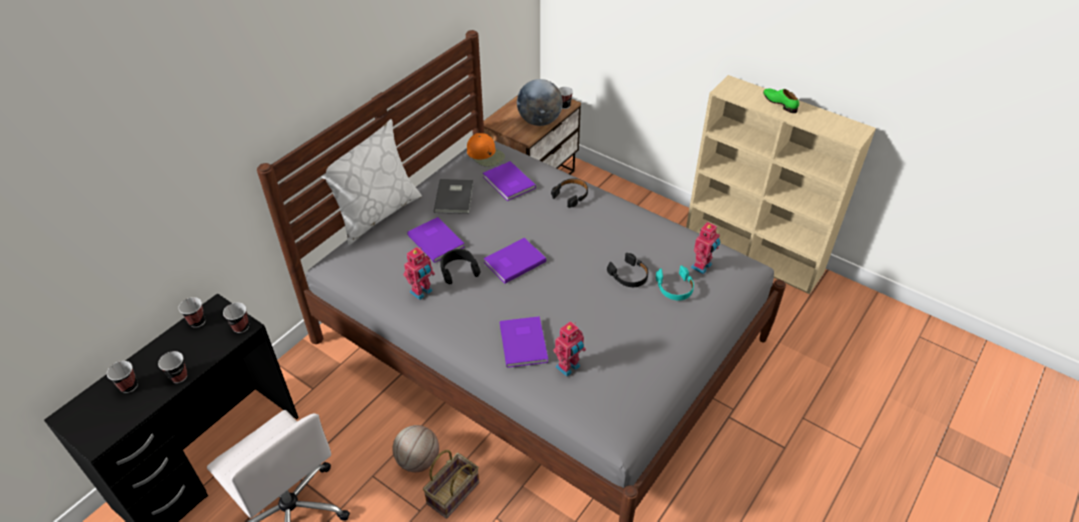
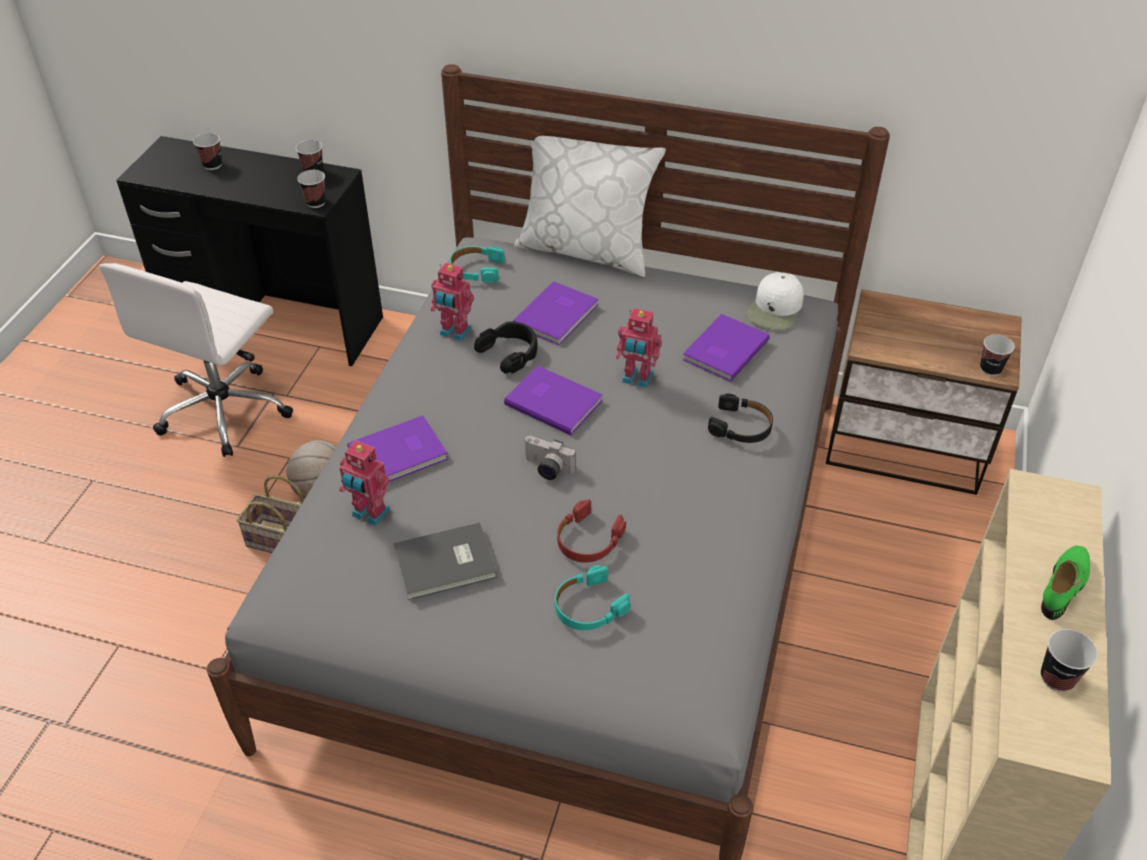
camera: 70 degrees right, 0 degrees up
(179, 376) = (233, 189): cup -> cup (1057, 678)
(362, 267) = (476, 269): none -> turquoise headphones
(455, 197) = (657, 307): grey book -> grey book (447, 564)
(485, 154) = (775, 309): orange cap -> white cap
(539, 121) = (922, 351): globe -> none
(568, 278) = (547, 469): none -> camera
(629, 275) = (588, 540): black headphones -> red headphones
(702, 267) = (660, 637): toy robot -> toy robot (637, 379)

